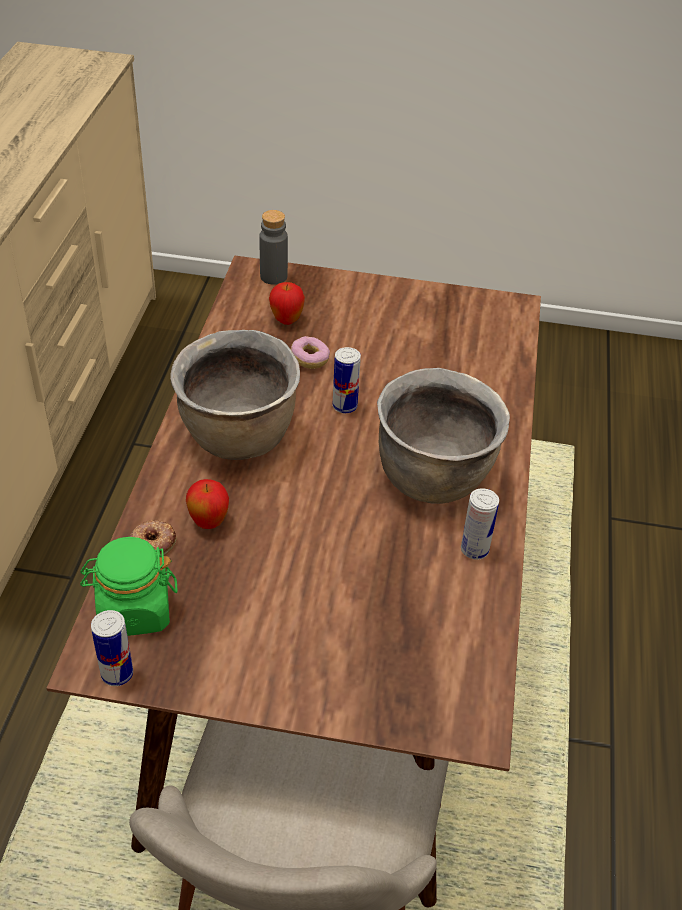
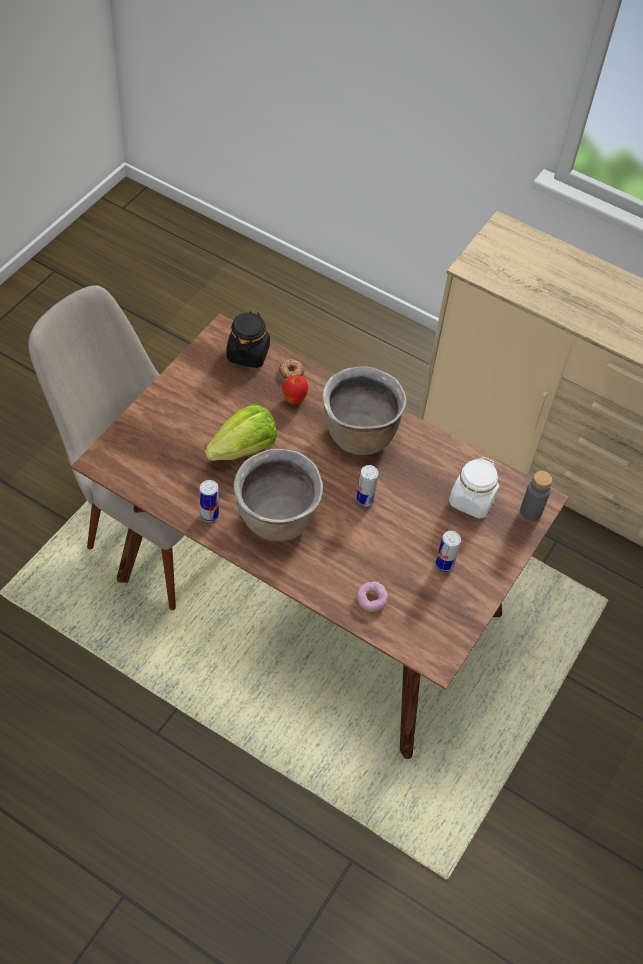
camera: 110 degrees right, 10 degrees up
(117, 674) = (212, 338): can -> can (444, 564)
(134, 611) = (248, 353): green jar -> black jar
(286, 320) = (472, 500): apple -> white jar
(309, 359) = (421, 498): donut -> donut (371, 600)
(336, 550) = (244, 449): none -> lettuce

